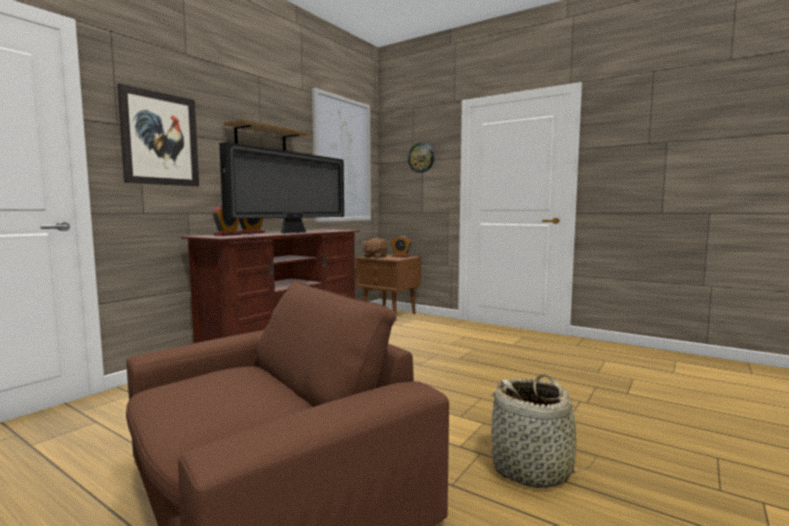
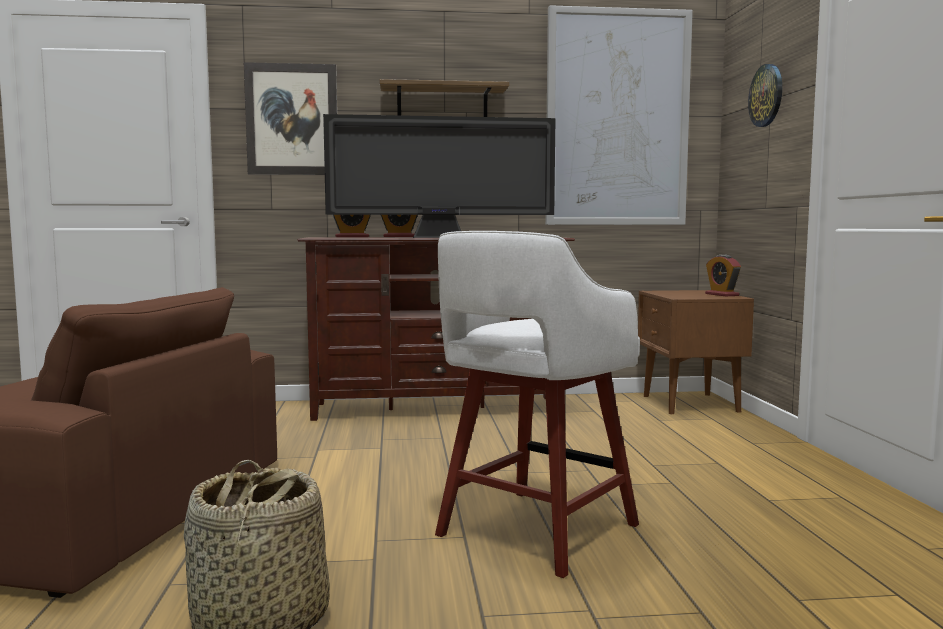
camera: 50 degrees right, 0 degrees up
(375, 257) = (669, 292): brown plush toy -> none
(494, 385) = (534, 532): none -> white stool

